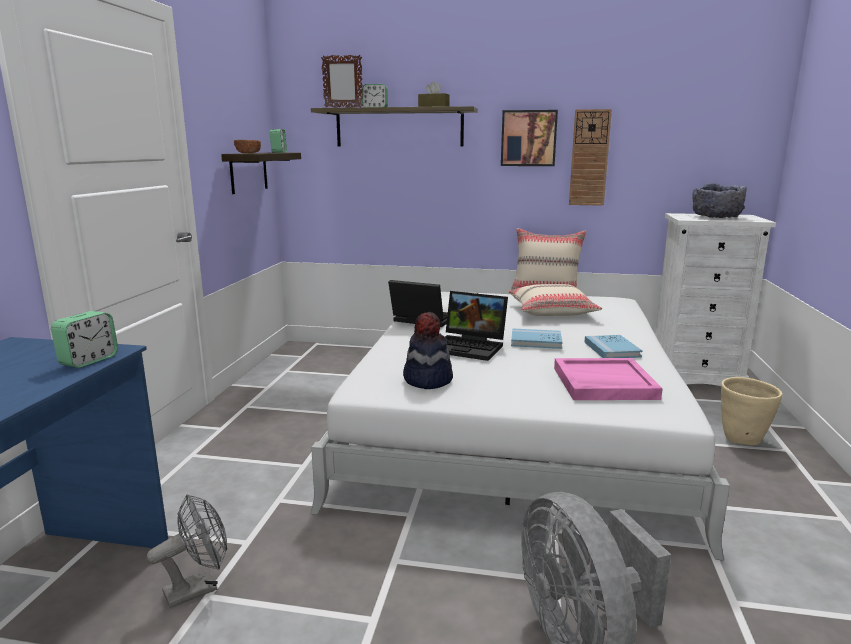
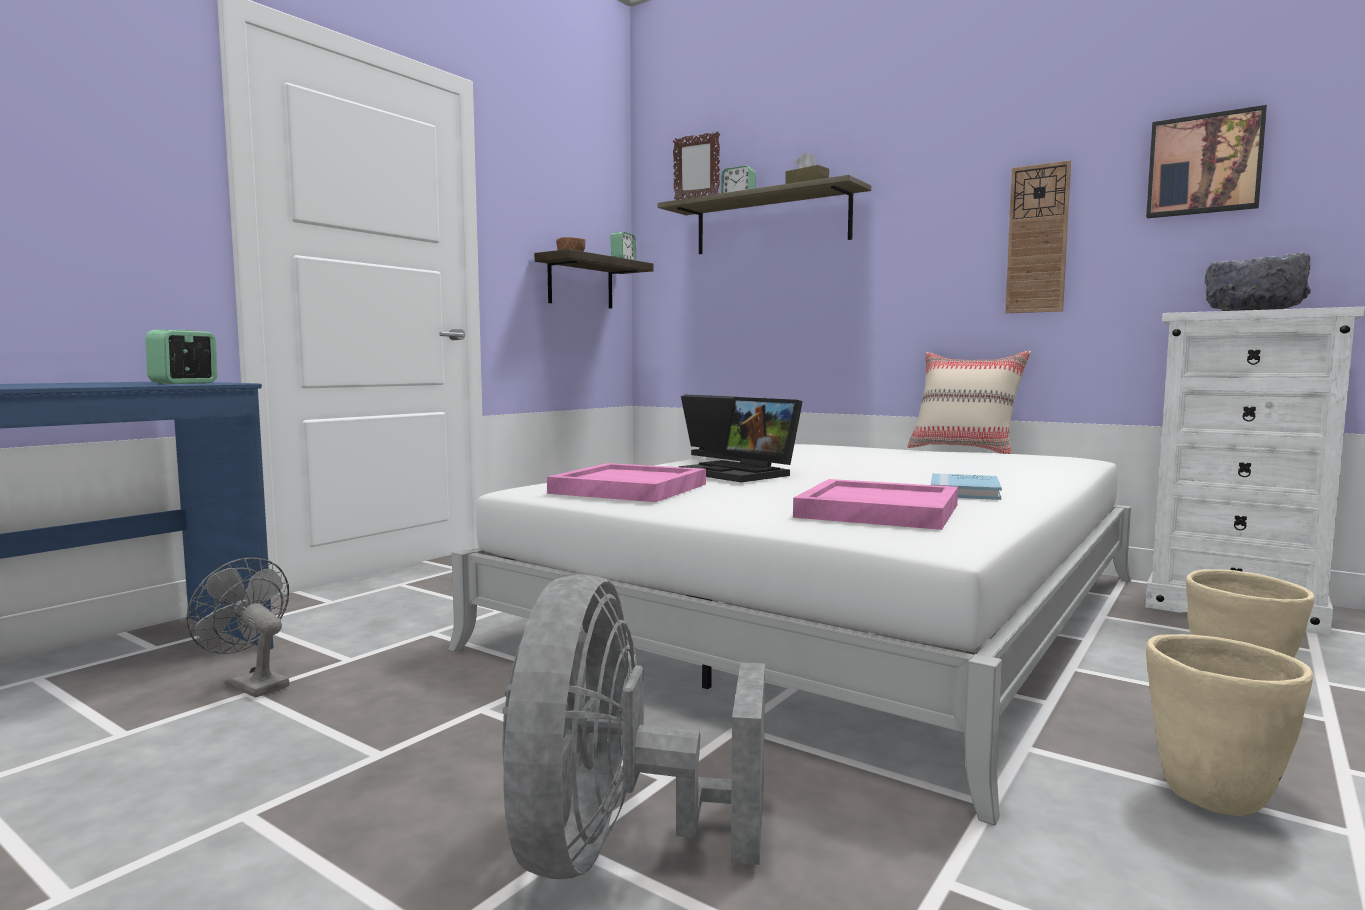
camera: 25 degrees right, 10 degrees down
(89, 360) = (184, 383): alarm clock -> alarm clock turned 150 degrees clockwise
(199, 588) = (250, 684): grey fan -> grey fan turned 135 degrees counterclockwise
(427, 379) = (627, 489): hat -> pink tray
(528, 138) = (943, 219): picture -> picture (1204, 165)
(536, 341) = (850, 476): blue book -> none
(552, 311) = (936, 460): beige pillow -> none
(784, 512) = (1214, 795): none -> beige planter

